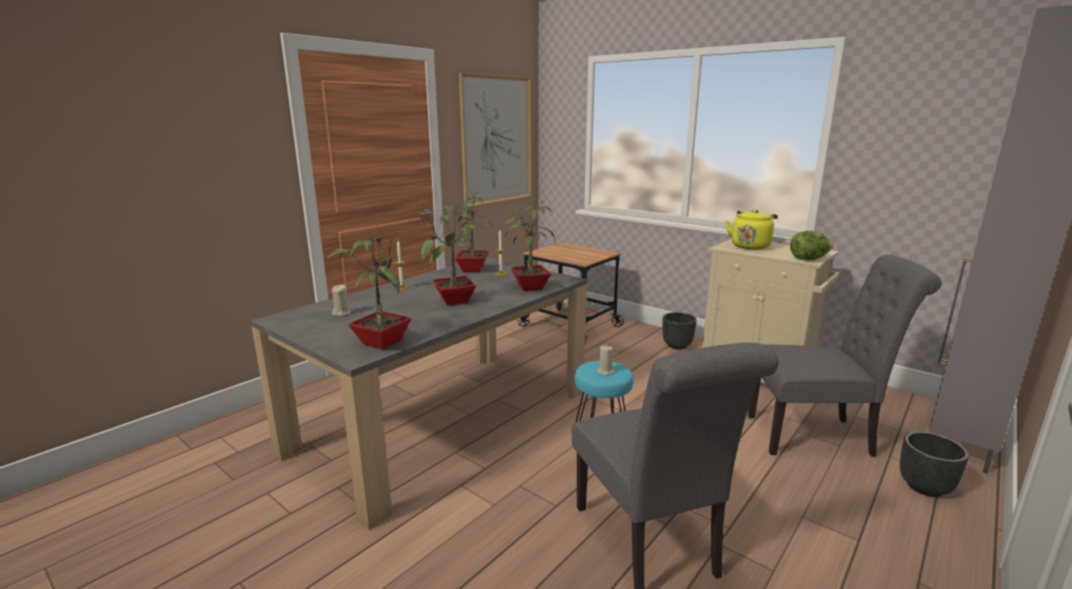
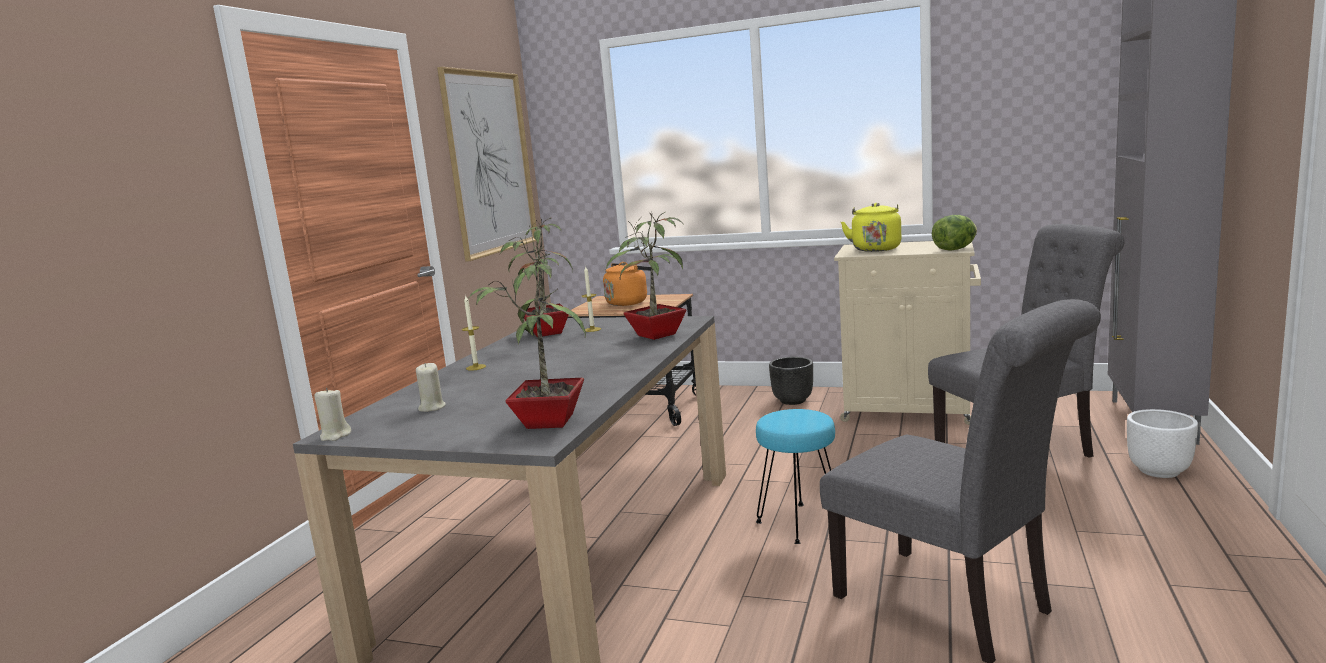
camera: 20 degrees left, 5 degrees down
(455, 301) = (579, 365): potted plant -> none
(572, 251) = (629, 302): none -> orange kettle
(605, 371) = (798, 419): beige candle -> beige candle (335, 436)
(925, 487) = (1160, 471): black planter -> white planter

